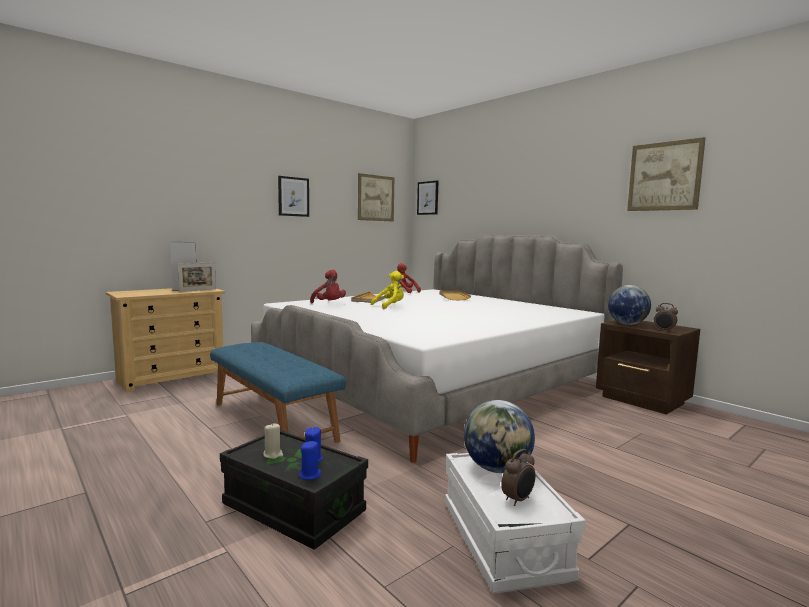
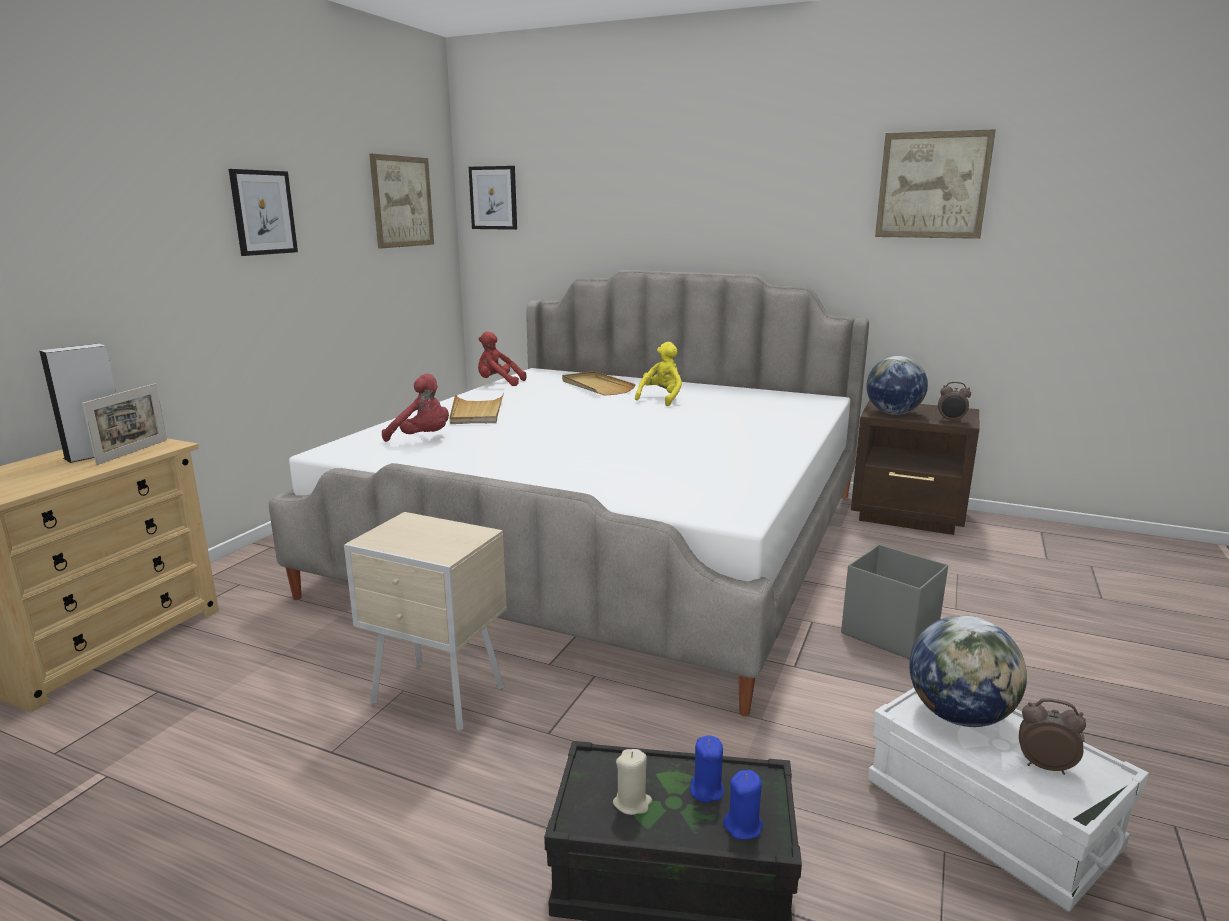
camera: 25 degrees left, 10 degrees up
(274, 421) = (439, 697): blue bench -> beige nightstand
(390, 306) = (538, 428): yellow plush toy -> yellow plush toy (661, 398)
(518, 500) = (1044, 765): alarm clock -> alarm clock turned 90 degrees counterclockwise
(550, 448) = (888, 632): none -> grey storage box

